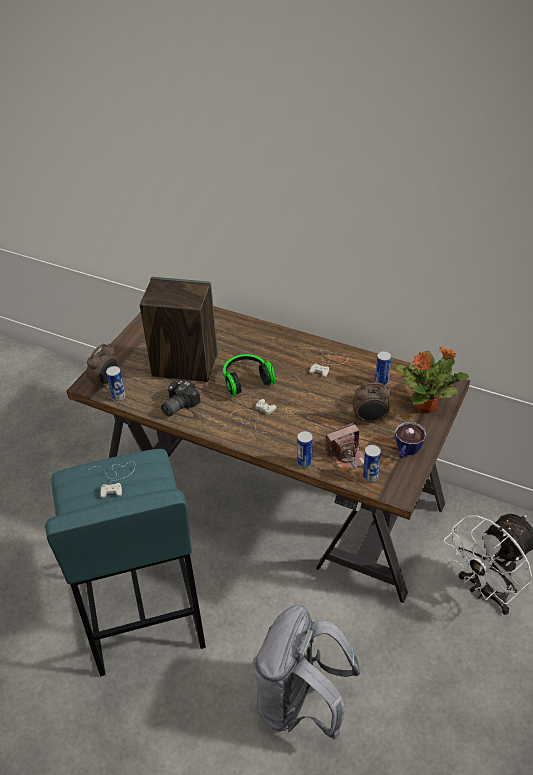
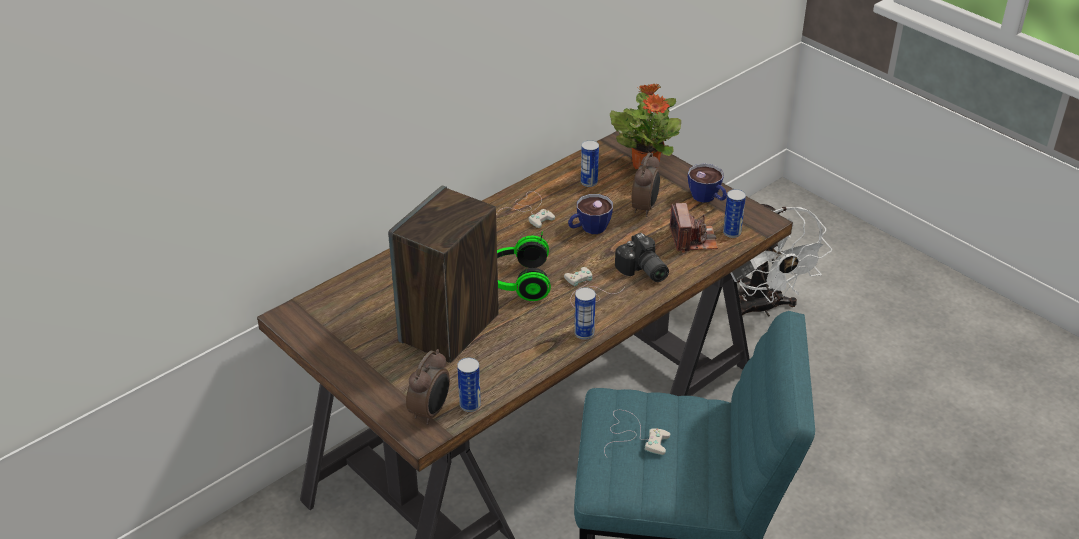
camera: 70 degrees left, 5 degrees down
(106, 382) = (431, 412): alarm clock -> alarm clock turned 60 degrees clockwise
(177, 405) = (524, 352): camera -> camera (642, 271)
(301, 704) = (849, 495): grey backpack -> none
(304, 463) = (687, 272): can -> can (584, 333)
(325, 397) = (588, 229): none -> cup

